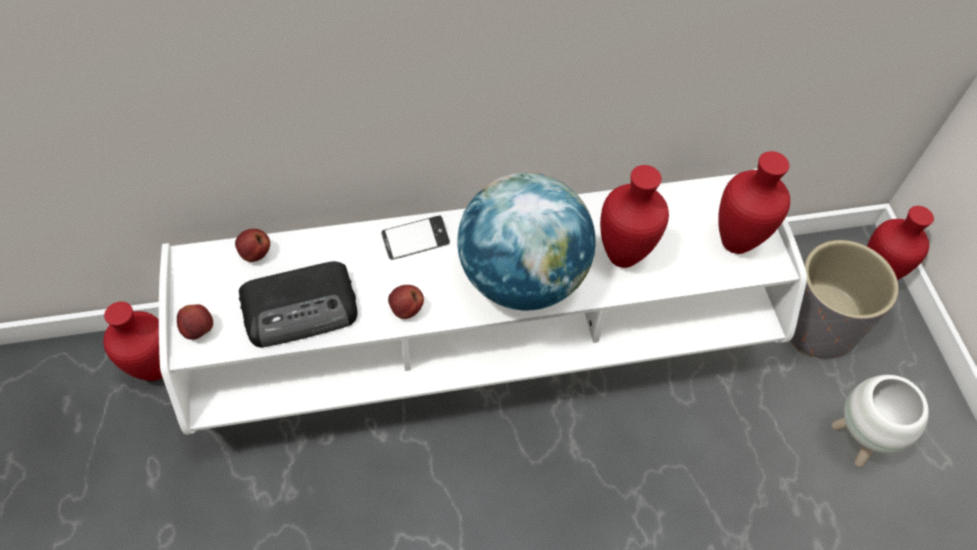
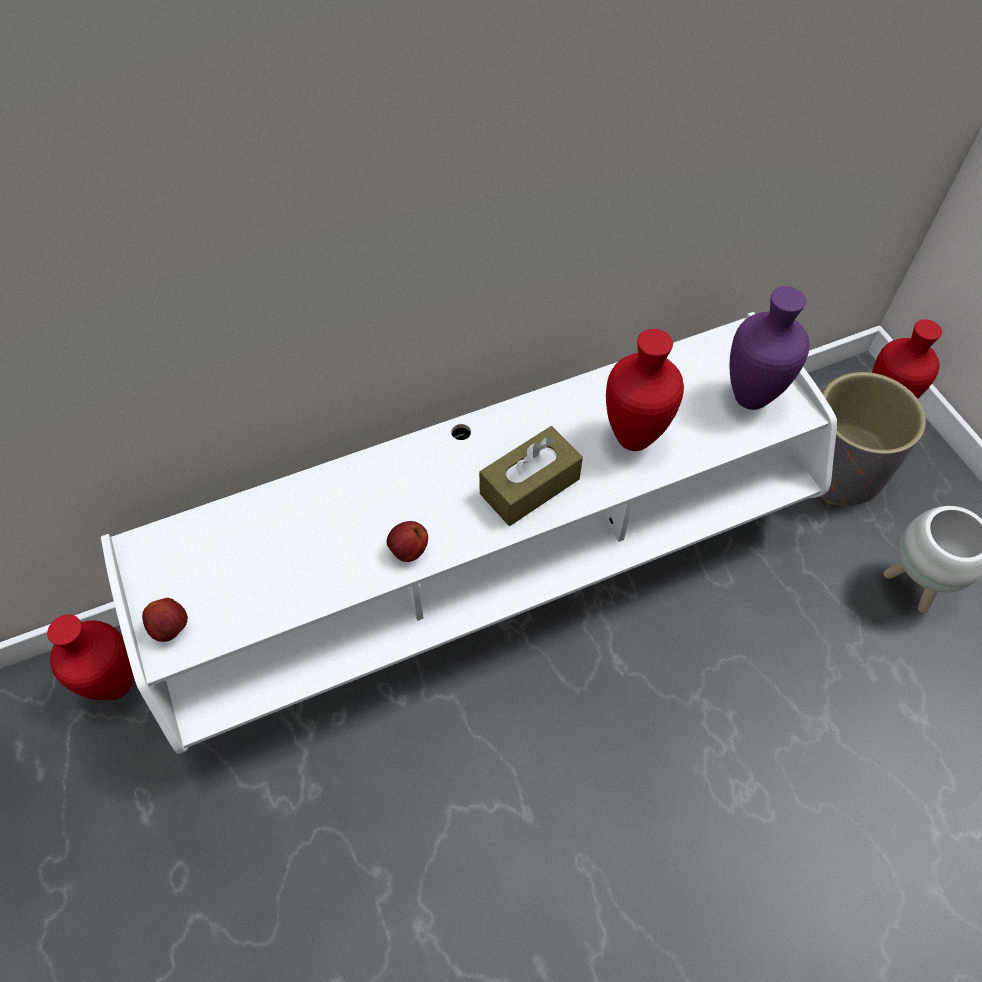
camera: 10 degrees left, 0 degrees up
(255, 254) = (215, 524): apple -> none
(302, 308) = (287, 575): radio -> none
(415, 241) = (398, 470): phone -> none
(522, 278) = (529, 486): globe -> brown tissue box
(734, 244) = (749, 399): red vase -> purple vase

